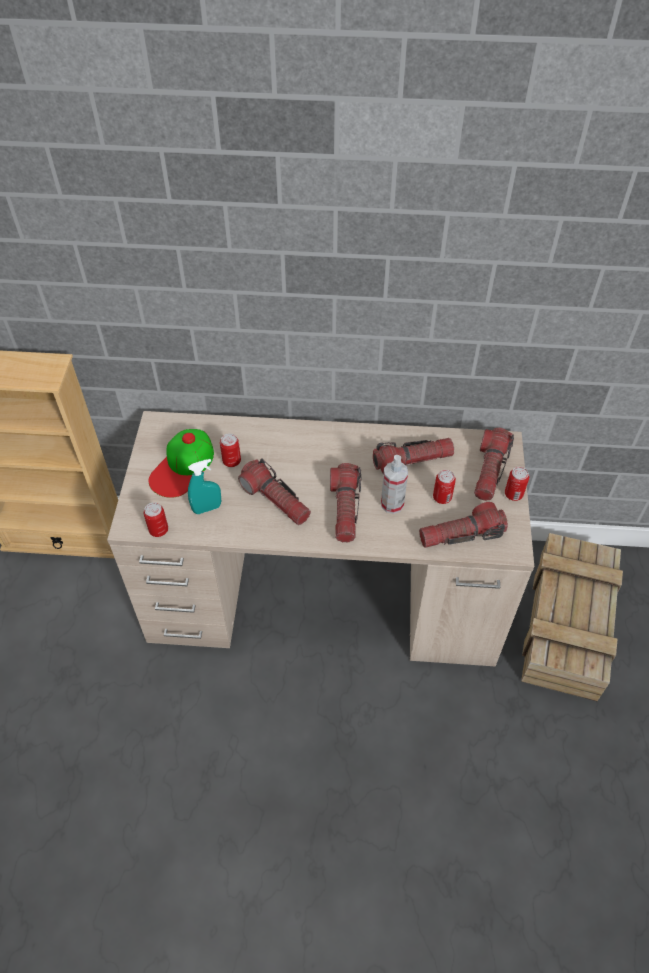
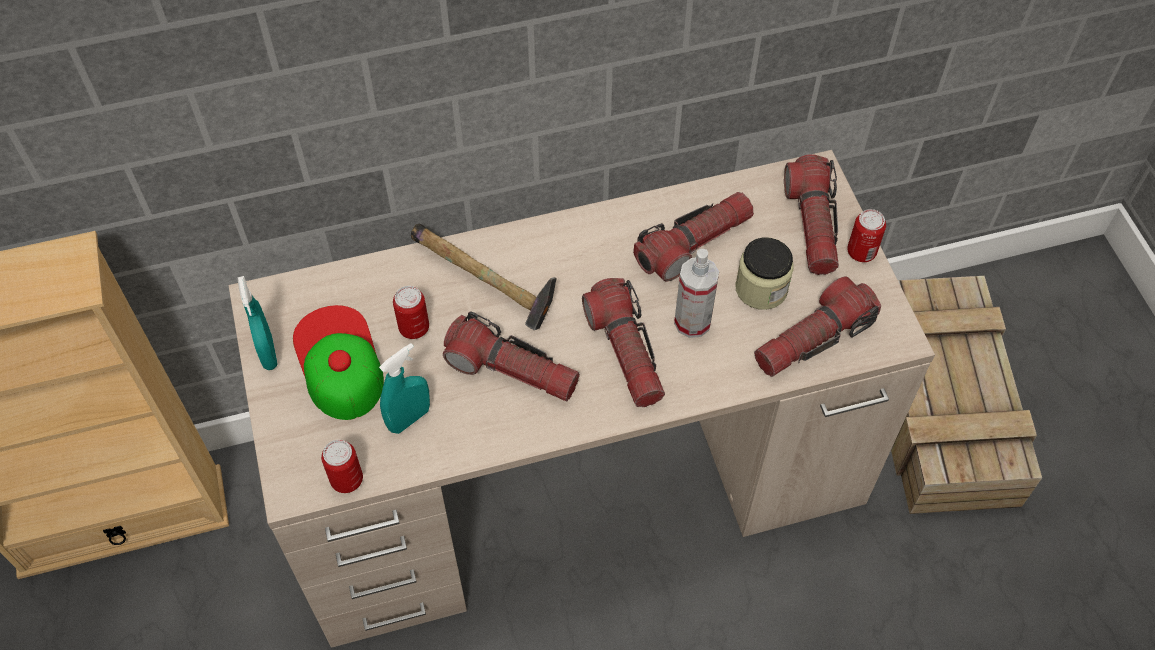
camera: 20 degrees left, 5 degrees up
(147, 451) = (268, 353): none -> turquoise spray bottle
(183, 467) = (338, 361): cap -> cap turned 150 degrees clockwise
(281, 449) = (484, 284): none -> hammer
(442, 497) = (761, 288): can -> jar

